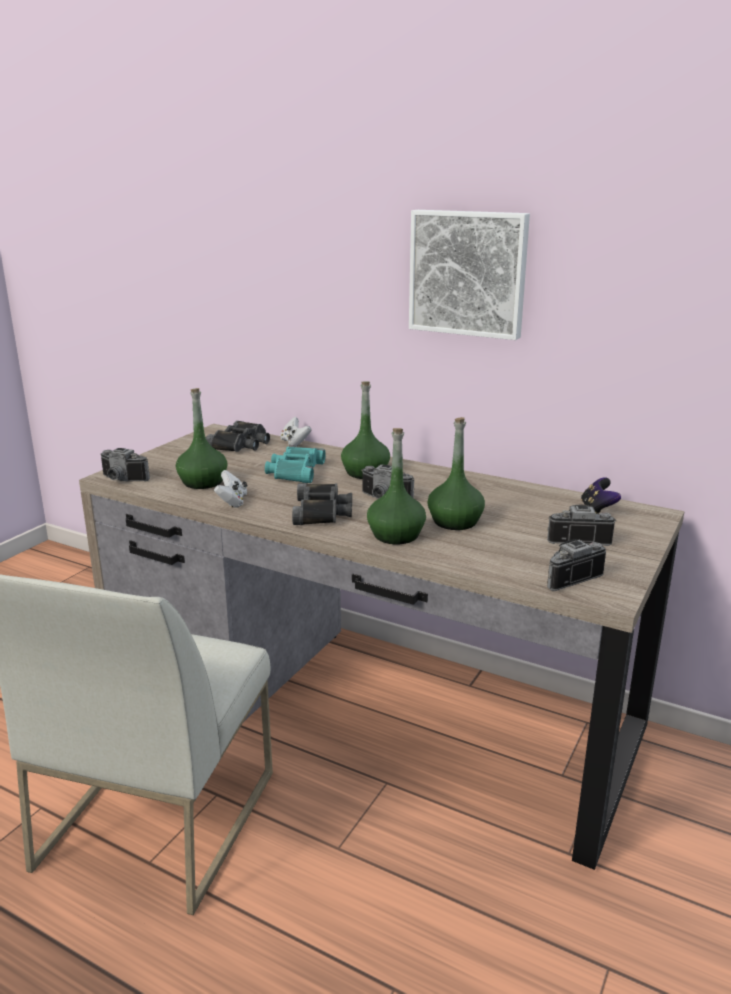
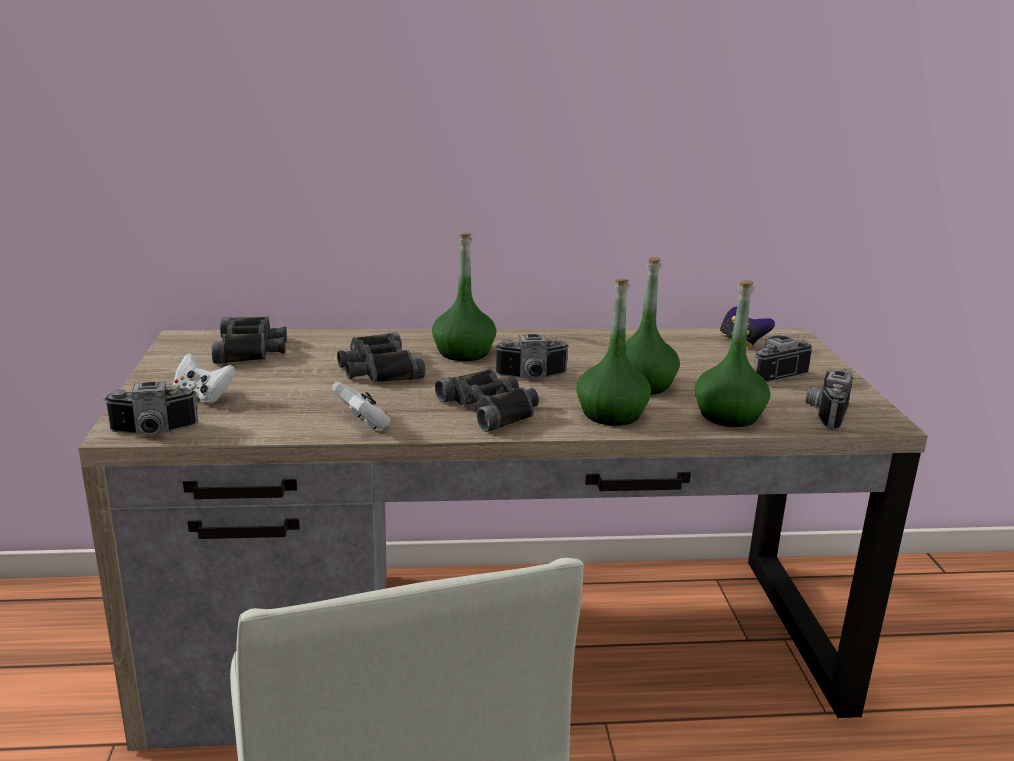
camera: 35 degrees left, 0 degrees up
(202, 482) = (280, 408): green bottle -> green bottle (728, 416)
(295, 443) = (320, 335): white game controller -> white game controller (203, 396)
(295, 471) = (378, 369): turquoise binoculars -> black binoculars
(468, 273) = (559, 86): picture -> none

